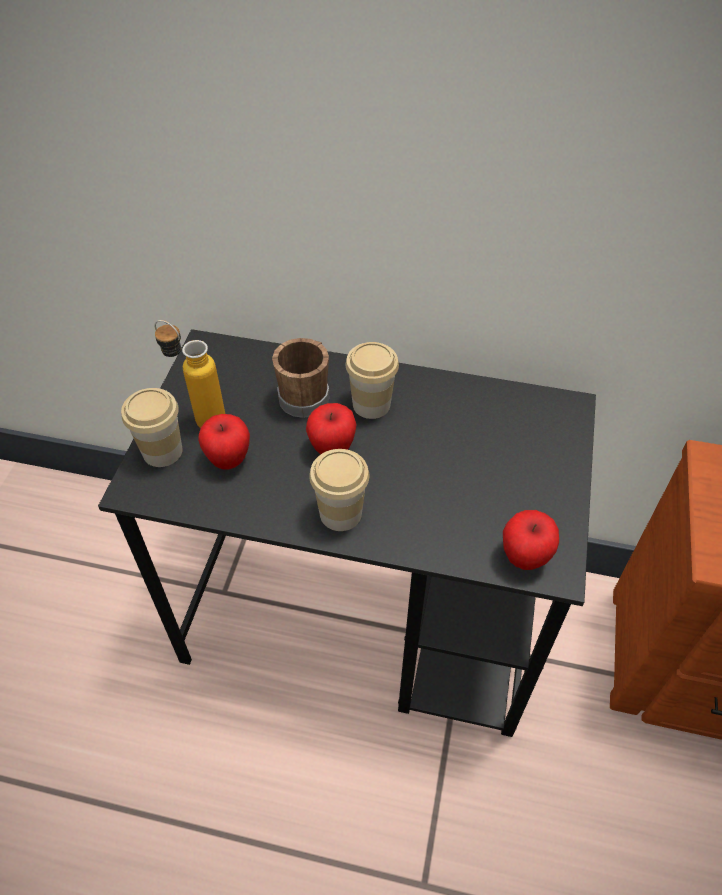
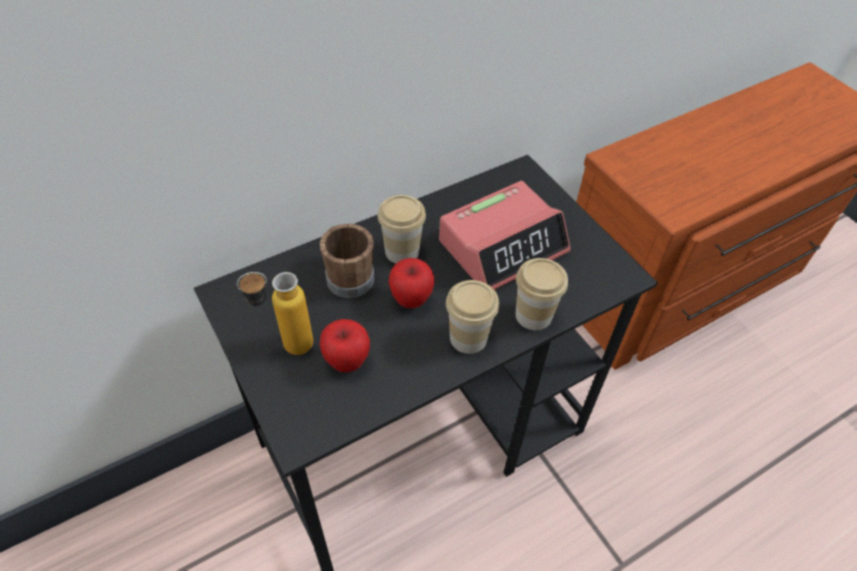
camera: 45 degrees left, 0 degrees up
(162, 451) = (287, 394): cup -> cup (533, 315)
(466, 460) = (503, 246): none -> alarm clock
(524, 557) = (601, 280): apple -> none

